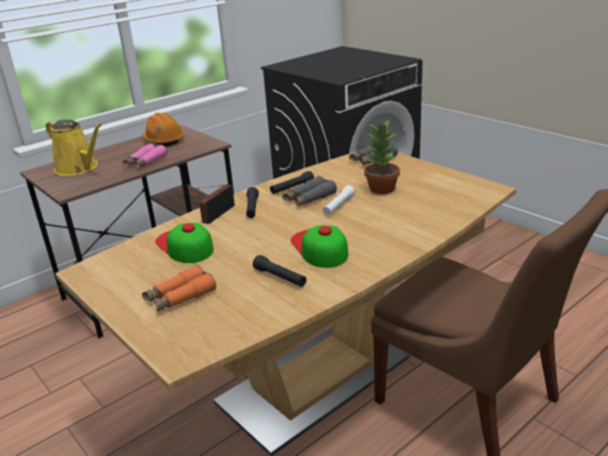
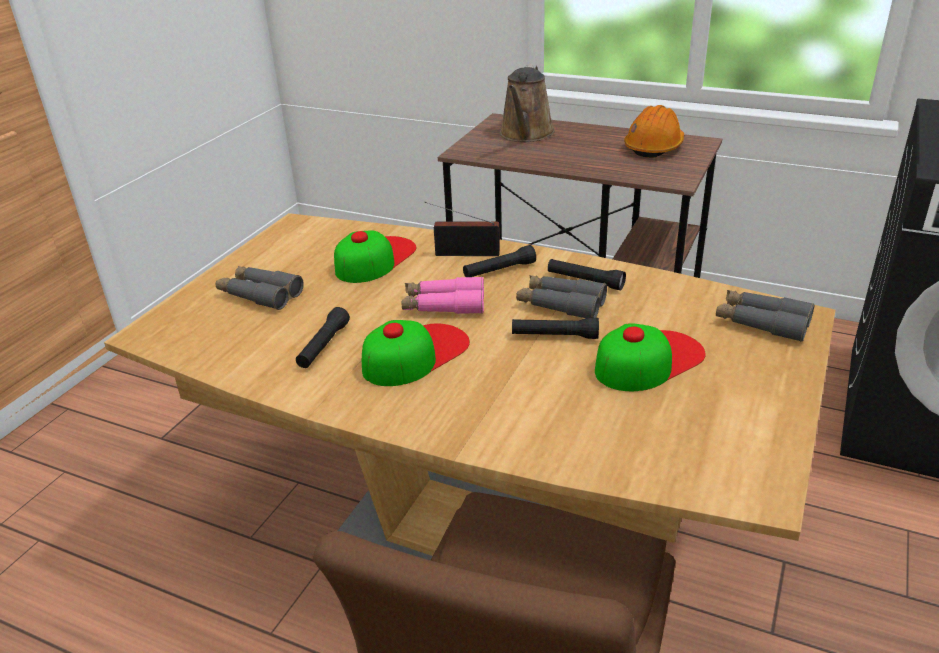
camera: 65 degrees right, 5 degrees up
(79, 168) = (526, 134): yellow watering can -> brown watering can
(145, 162) = (576, 161): pink binoculars -> pink binoculars (444, 305)
(180, 297) = (260, 294): orange binoculars -> grey binoculars
(338, 206) = (554, 336): white flashlight -> black flashlight
(381, 189) = (648, 360): potted plant -> cap

